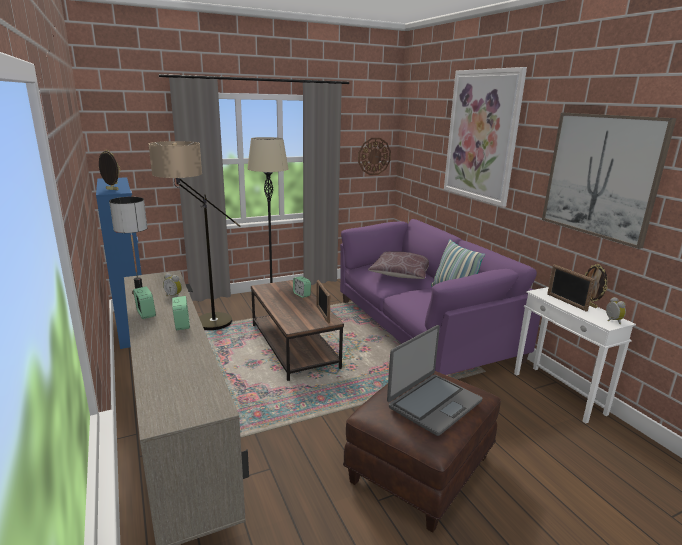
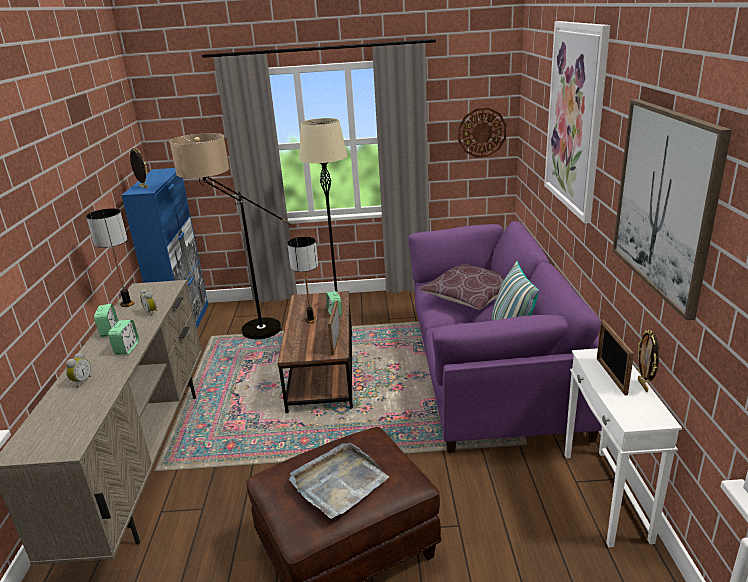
camera: 25 degrees right, 5 degrees up
(286, 301) = (310, 320): none -> table lamp
(433, 403) = (338, 482): laptop -> grey tray
(612, 321) = (647, 417): alarm clock -> alarm clock (81, 381)

